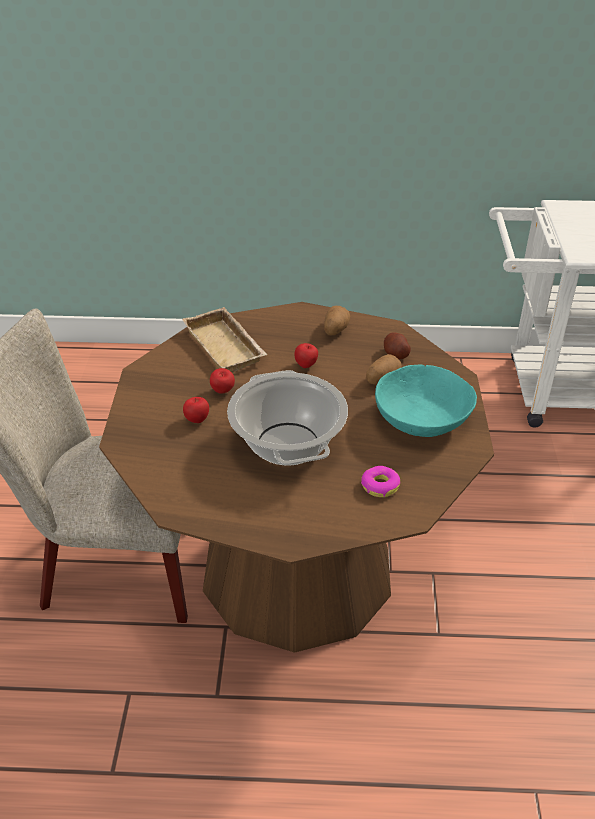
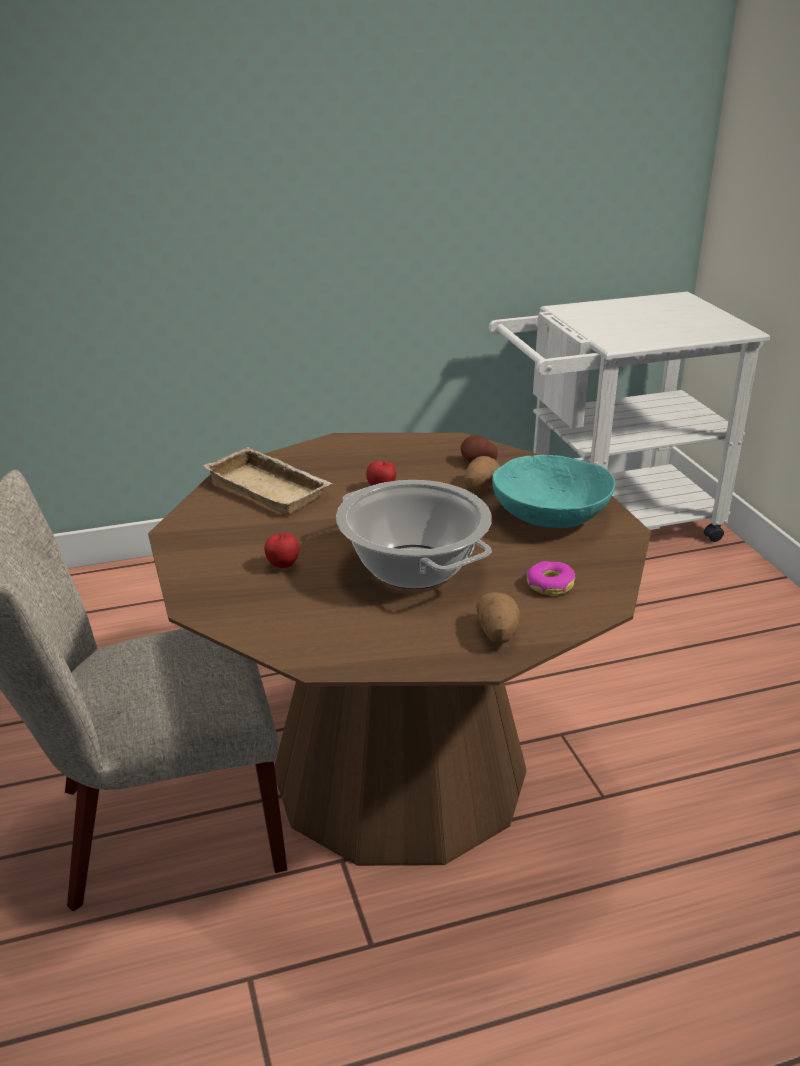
camera: 20 degrees left, 10 degrees down
(223, 392) = (296, 532): apple -> none
(335, 330) = (392, 452): potato -> potato (497, 633)

